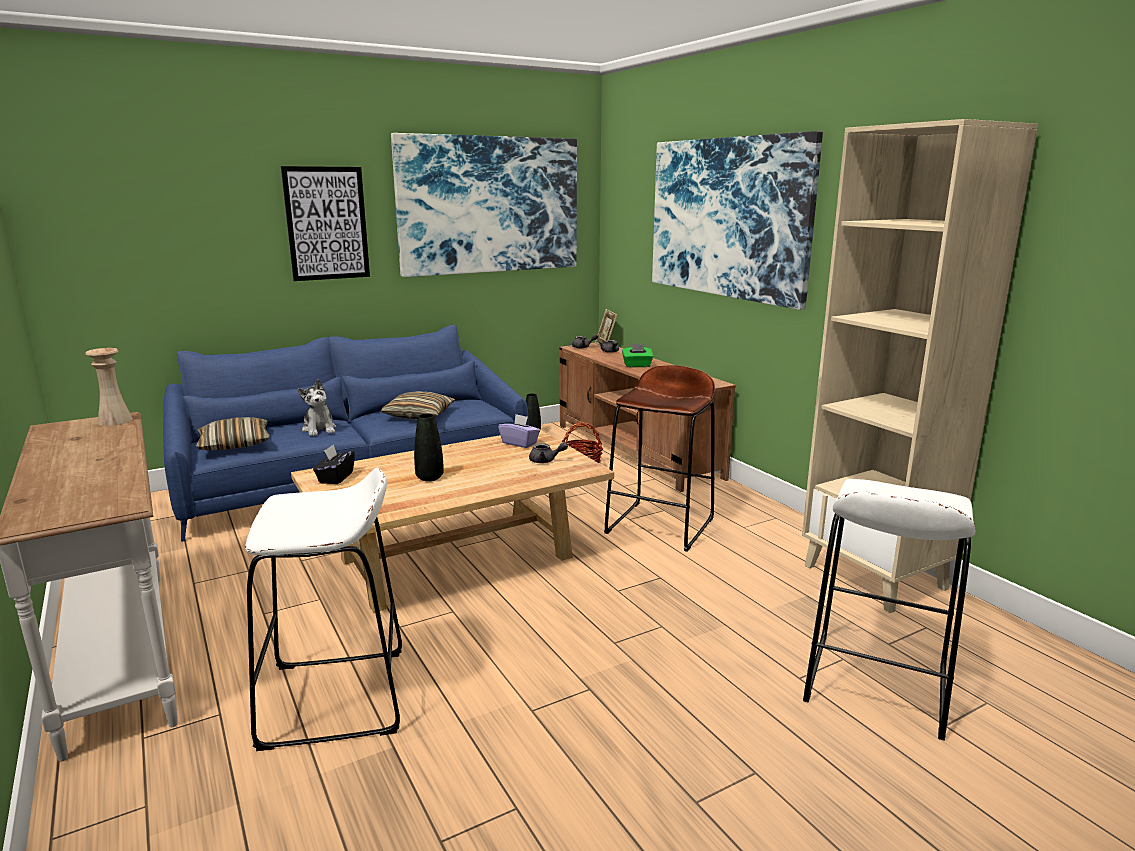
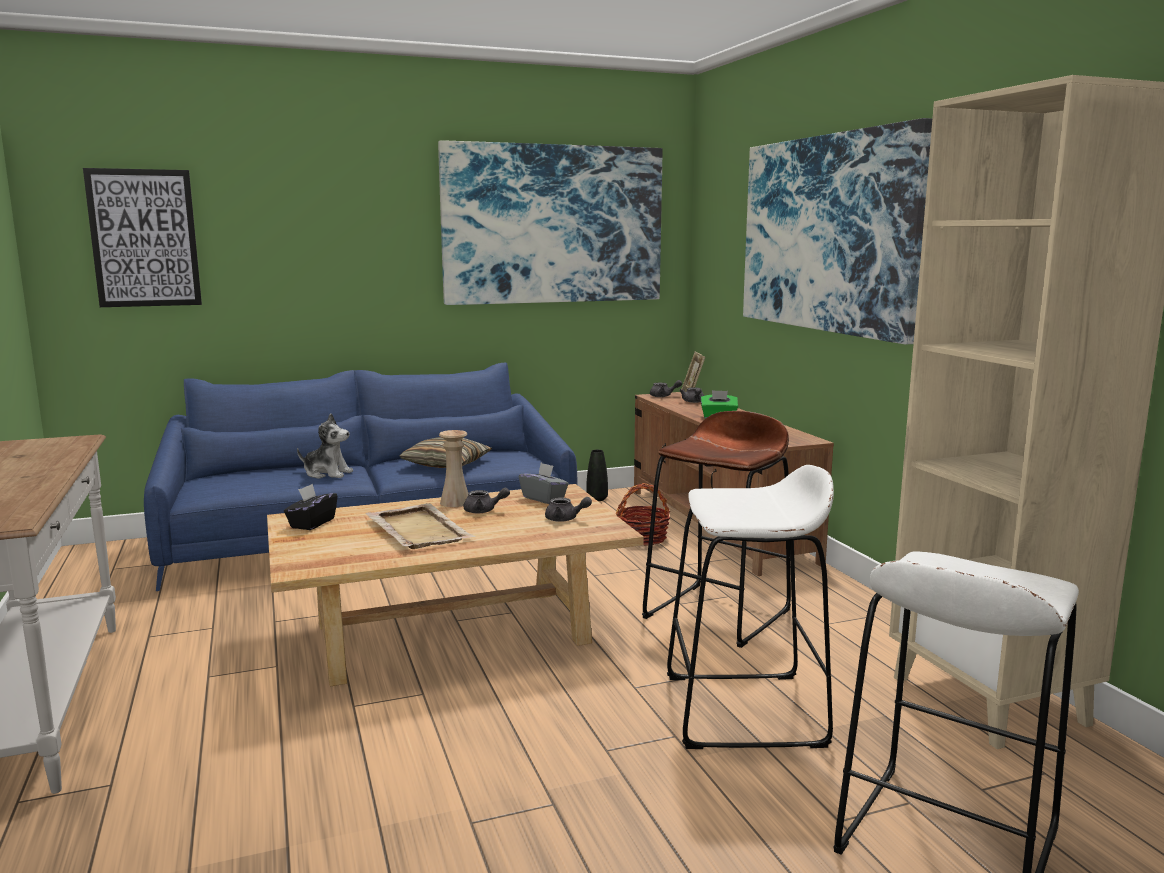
camera: 10 degrees right, 5 degrees down
(115, 421) = (71, 441): beige vase -> beige vase (455, 502)
(234, 444) = (228, 484): pillow -> none
(319, 429) = (327, 473): plush toy -> plush toy turned 60 degrees counterclockwise
(326, 223) = (360, 242): picture -> picture (144, 238)
(335, 698) = (245, 781): white stool -> white stool (744, 710)
(429, 477) = (418, 529): black vase -> beige tray
(476, 457) = (484, 511): none -> grey teapot
(519, 443) = (544, 498): purple tissue box -> grey tissue box

